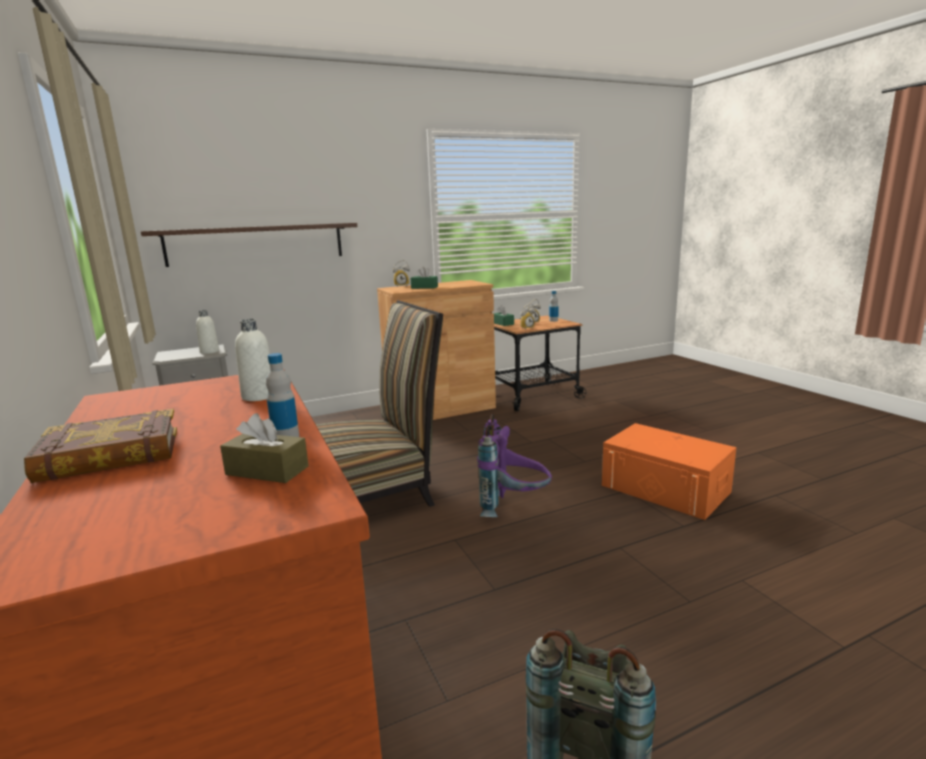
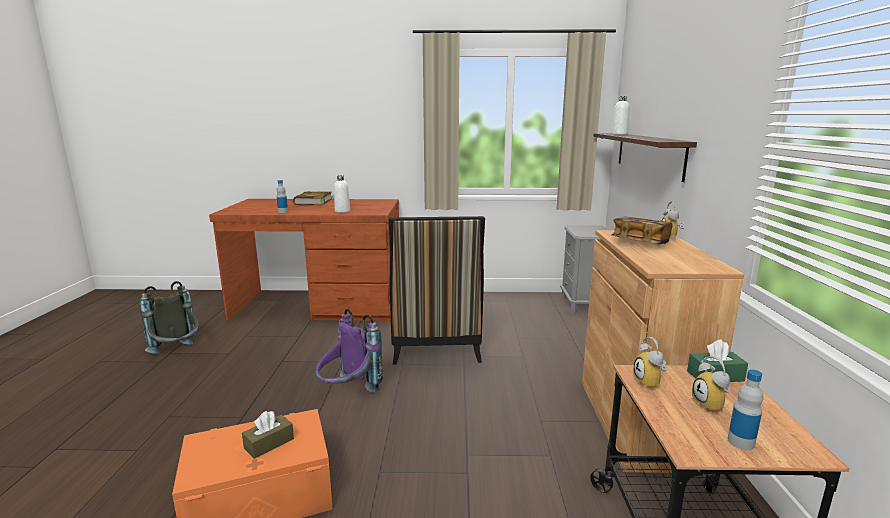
camera: 115 degrees right, 0 degrees up
(209, 352) = (586, 233): white bottle -> white bottle (619, 134)
(267, 470) = (260, 210): brown tissue box -> brown tissue box (269, 443)
(424, 287) = (640, 242): green tissue box -> book

